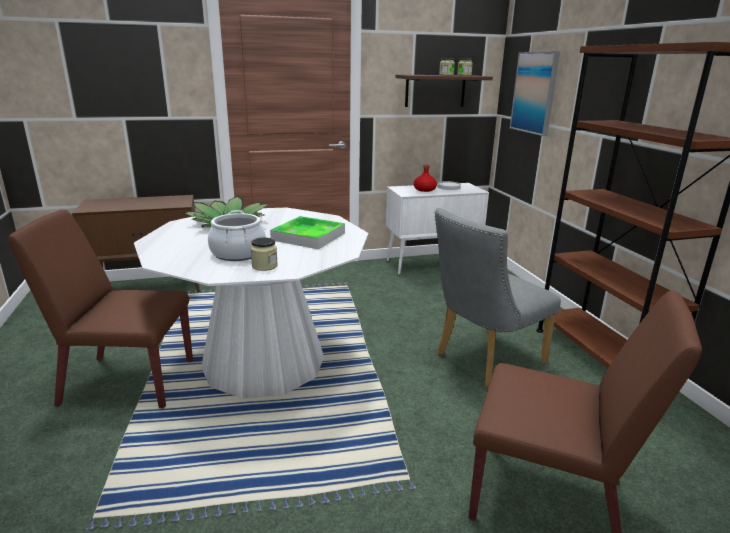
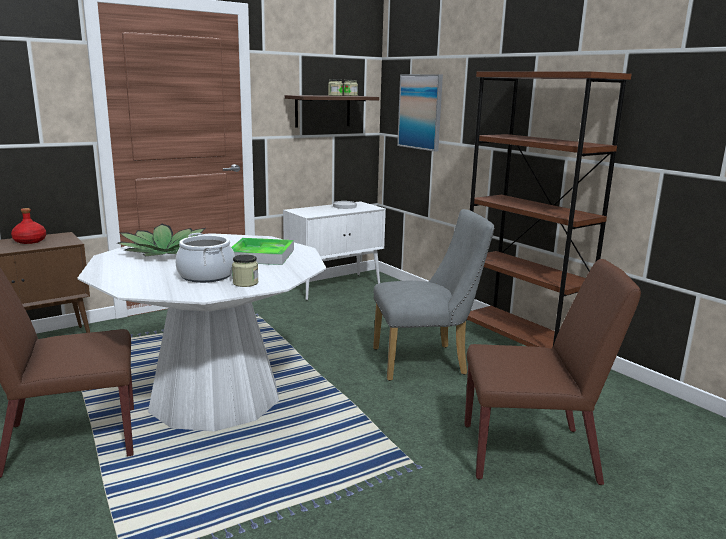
camera: 20 degrees left, 5 degrees down
(424, 189) = (323, 210): red bottle -> red bottle (29, 241)
(483, 360) = (426, 361): grey chair -> grey chair turned 135 degrees counterclockwise

